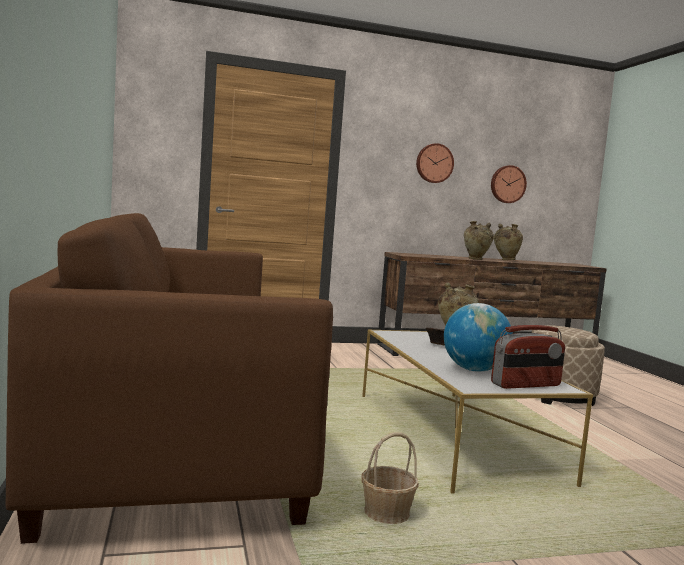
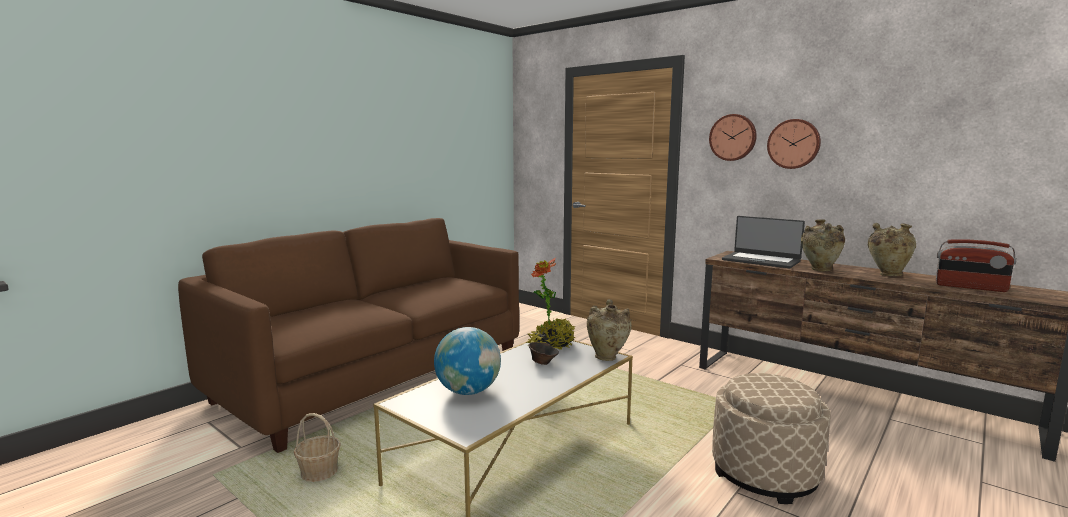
camera: 55 degrees right, 5 degrees up
(403, 335) = (551, 345): none -> potted plant
(430, 256) = (761, 260): none -> laptop
(507, 184) = (918, 163): wall clock -> wall clock (733, 137)
(526, 385) = (449, 418): radio -> radio (970, 287)

